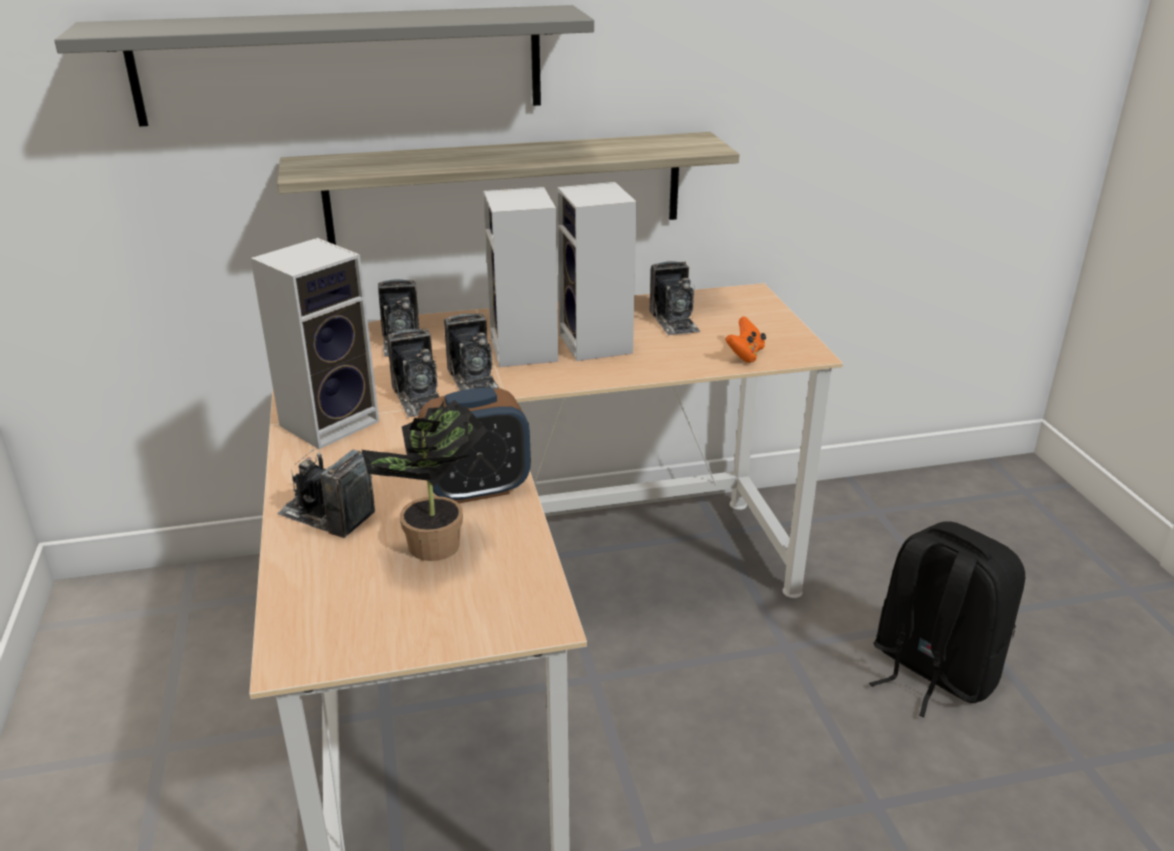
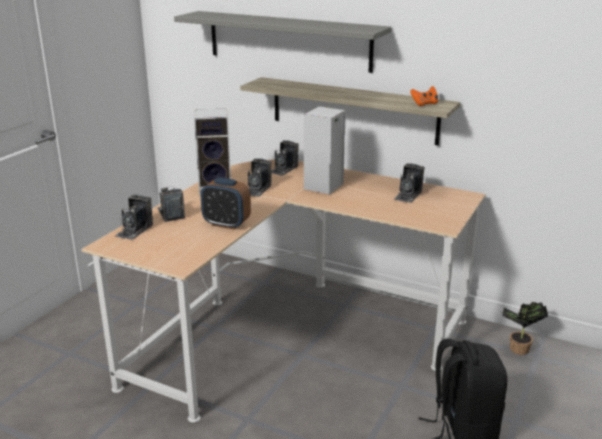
camera: 40 degrees right, 5 degrees down
(433, 550) = (183, 235): potted plant -> potted plant (518, 350)
(474, 380) = (286, 190): camera -> camera (134, 230)
(598, 345) = (357, 194): speaker -> none
(745, 354) = (415, 217): orange game controller -> orange game controller (424, 104)

